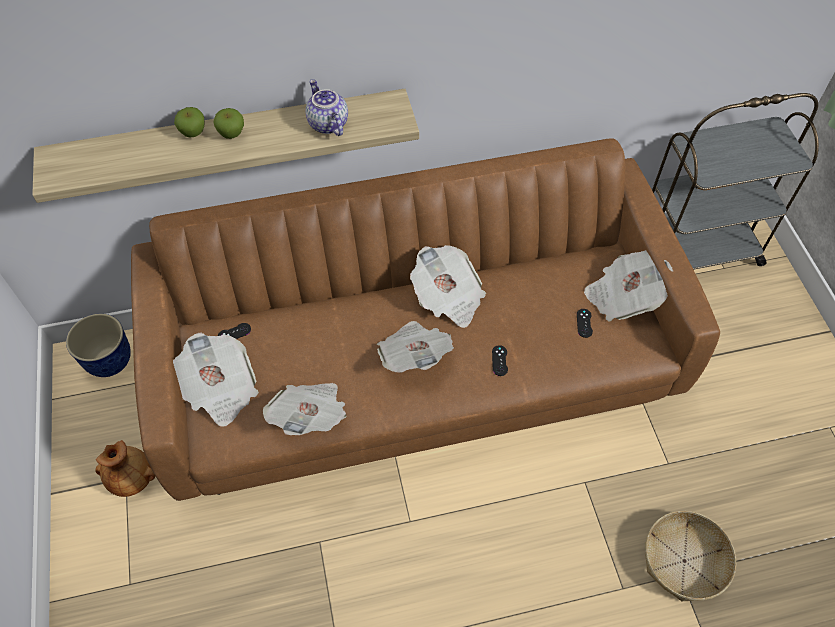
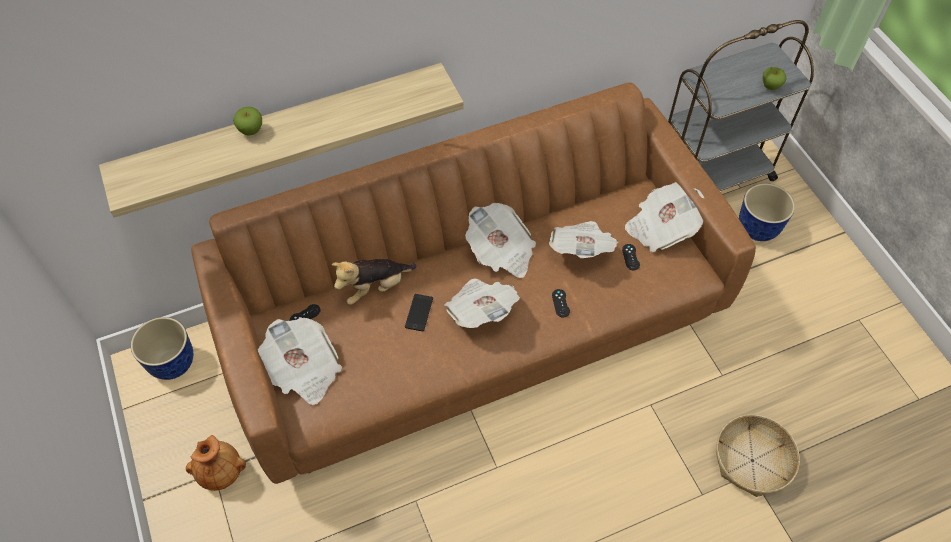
camera: 10 degrees left, 0 degrees up
(232, 134) = (288, 127): apple -> apple (770, 86)
(310, 416) = (395, 382): newspaper -> newspaper (581, 249)
(311, 315) = (375, 287): none -> plush toy
(327, 124) = (376, 106): teapot -> none
(350, 348) = (419, 312): none -> phone
(734, 313) = (757, 228): none -> planter

